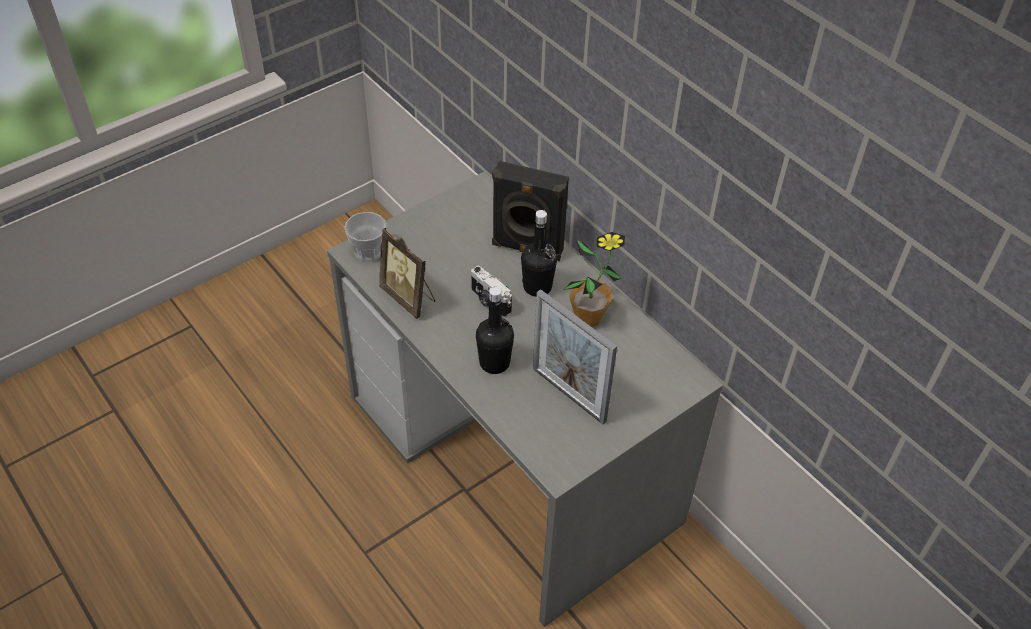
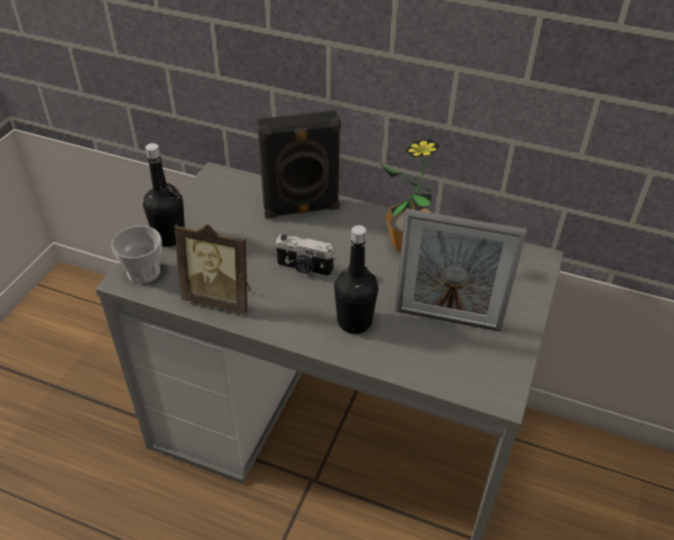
camera: 30 degrees left, 5 degrees down
(537, 287) = (338, 237): black bottle -> black bottle (169, 237)

